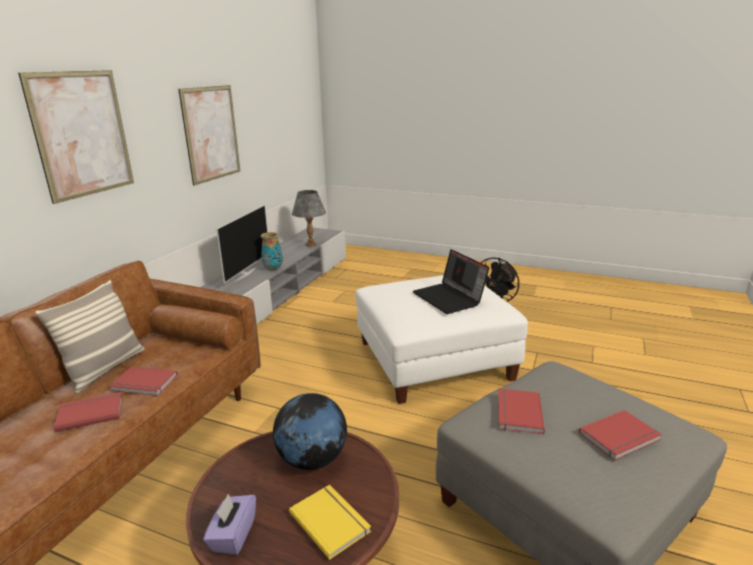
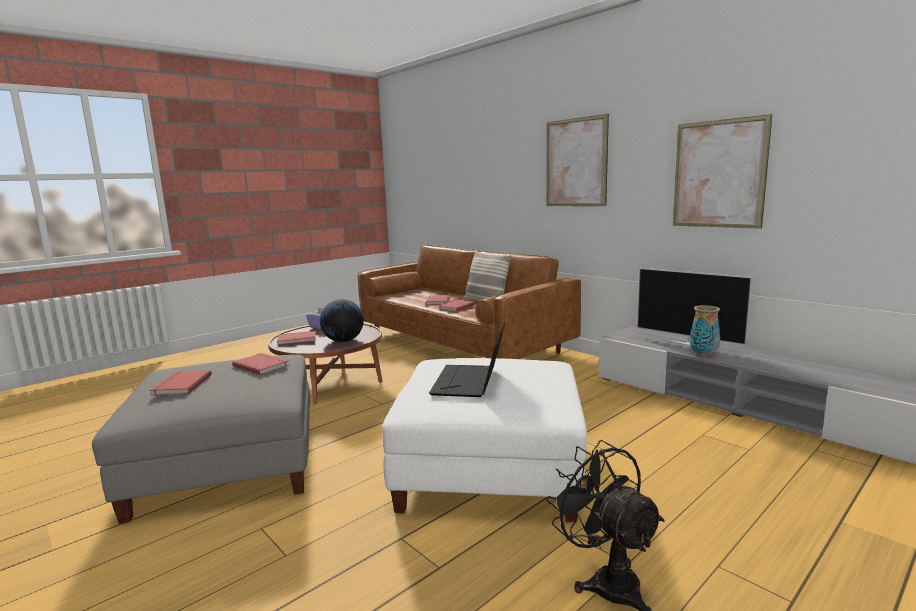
camera: 115 degrees right, 10 degrees down
(311, 245) = (829, 380): grey table lamp -> none
(331, 521) = (297, 340): yellow book -> red book
(449, 298) = (470, 382): laptop -> laptop turned 75 degrees counterclockwise

